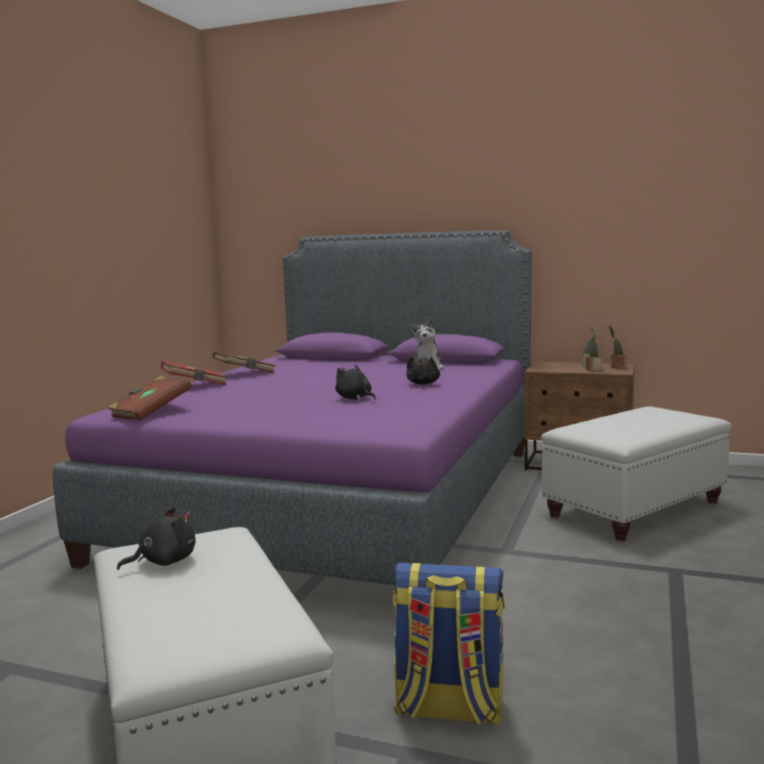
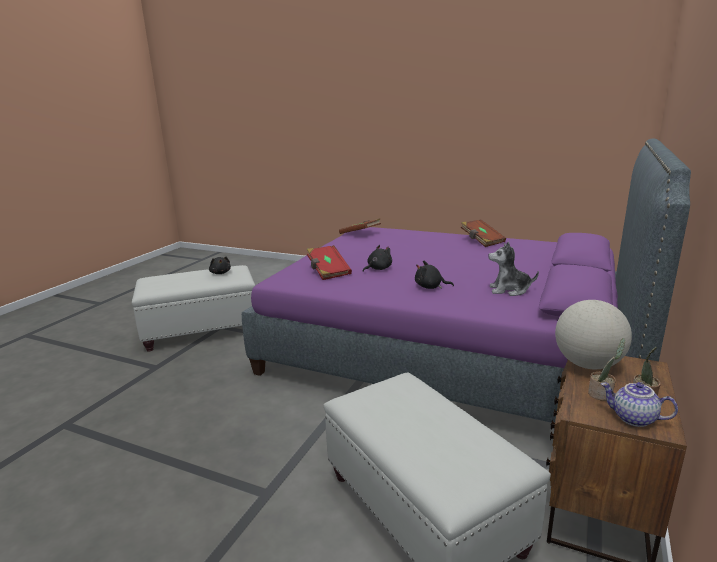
camera: 95 degrees right, 10 degrees up
(195, 385) = (434, 234): red book -> red book (328, 271)
(448, 708) = (175, 376): backpack -> none
(552, 369) = (588, 364): none -> globe
(617, 367) = (633, 419): potted plant -> teapot

